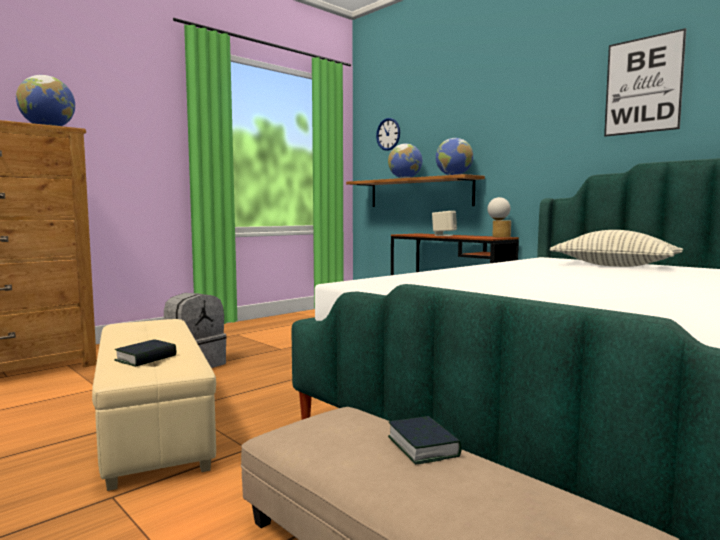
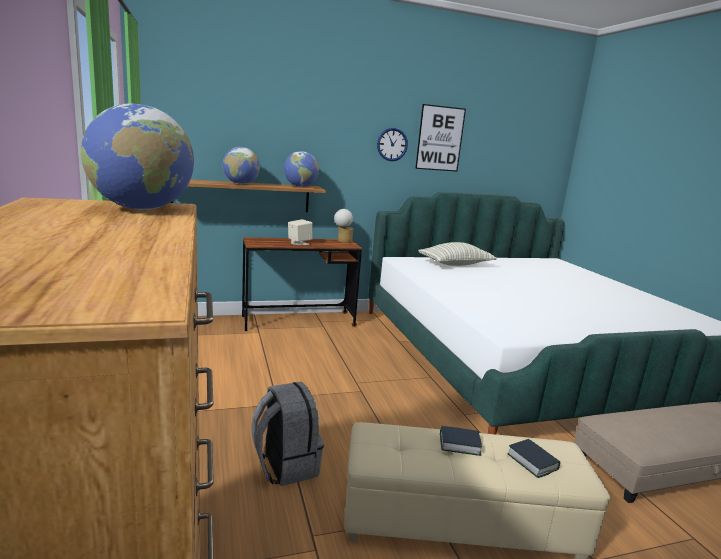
camera: 65 degrees left, 10 degrees up
(388, 134) = (194, 125): wall clock -> wall clock (392, 144)
(423, 446) = (658, 415): book -> book (459, 444)

